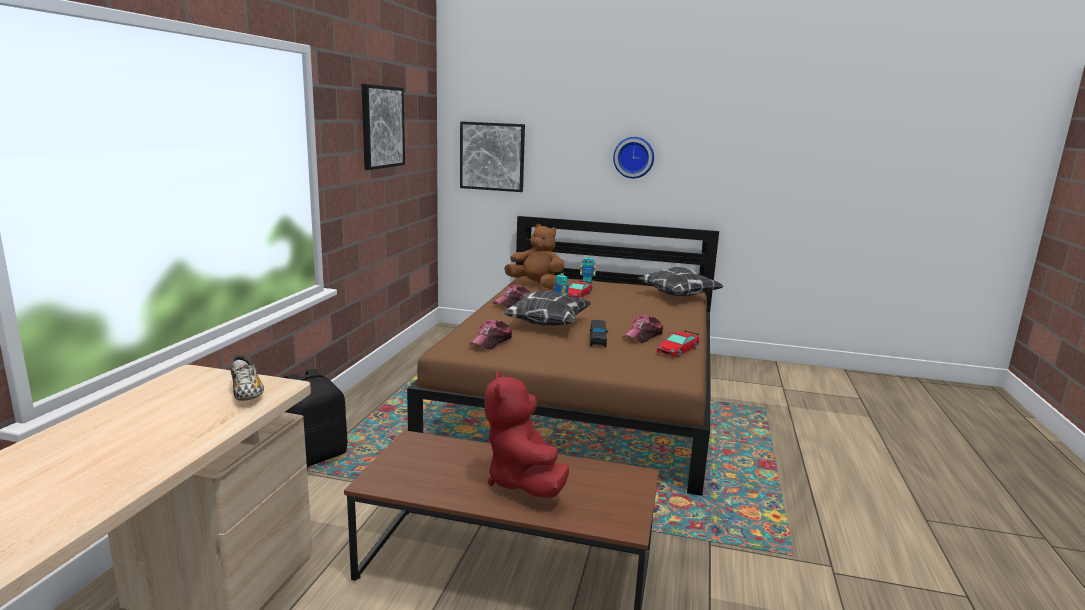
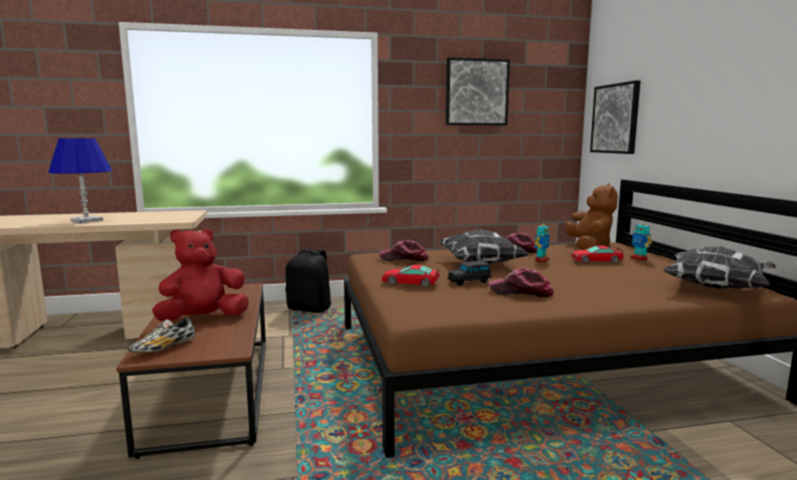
camera: 65 degrees right, 5 degrees down
(130, 458) = (86, 221): none -> blue table lamp
(247, 393) = (170, 219): shoe -> shoe (164, 348)
(634, 157) = (736, 102): wall clock -> none
(677, 350) = (503, 308): toy car -> toy car (410, 282)

